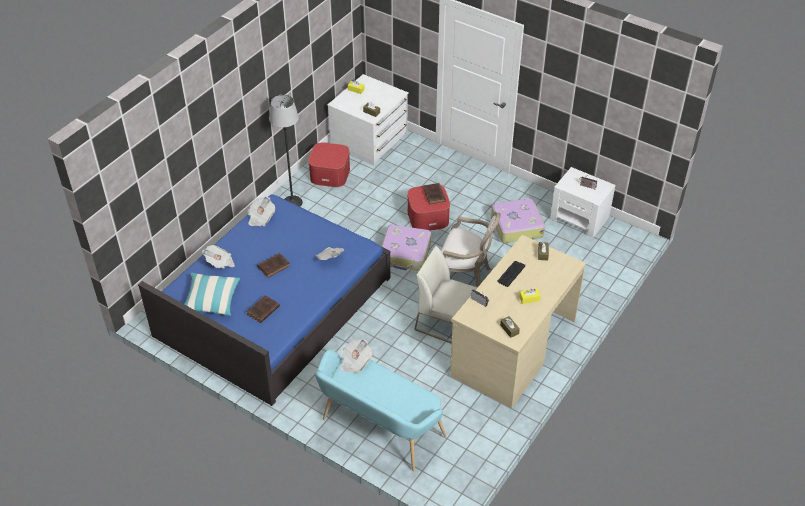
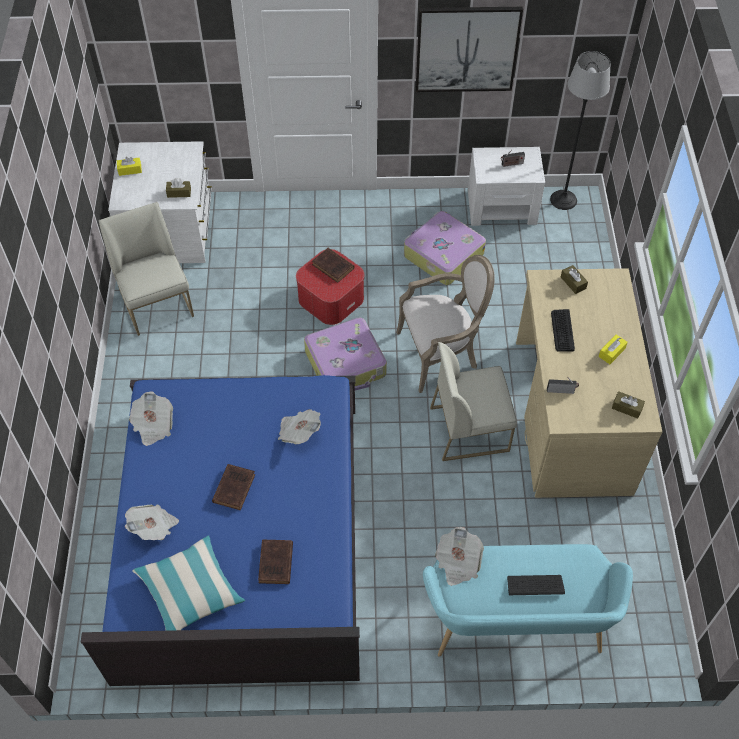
camera: 35 degrees left, 10 degrees up
(292, 202) = (141, 371): floor lamp -> floor lamp (563, 200)
(330, 174) = (157, 303): ottoman -> white chair
(386, 395) = (535, 585): none -> keyboard
(573, 92) = (467, 49): none -> picture

